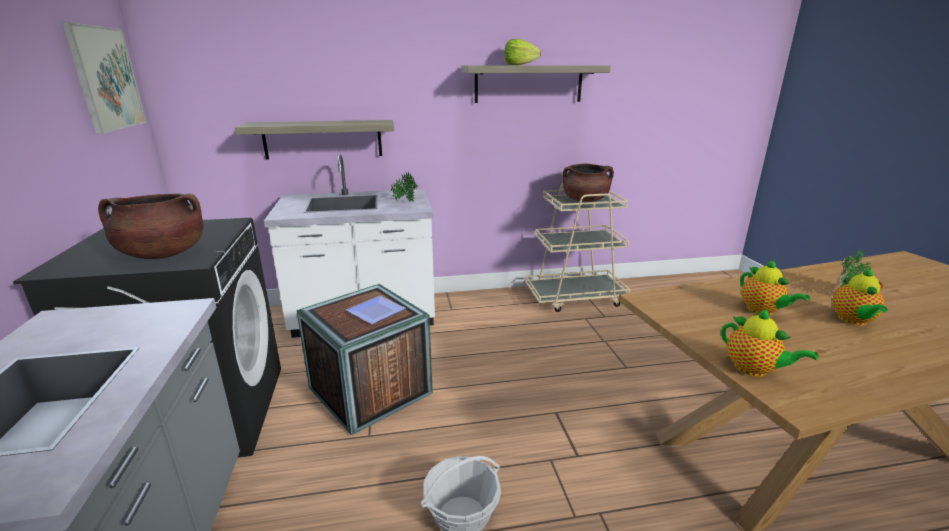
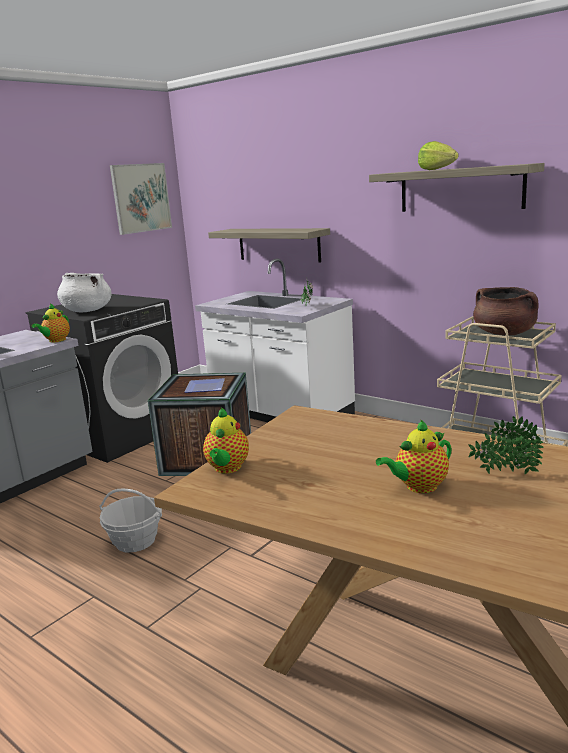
camera: 50 degrees right, 5 degrees down
(162, 254) = (87, 311): brown cooking pot -> white cooking pot
(762, 311) = (361, 451): teapot -> teapot (56, 340)

